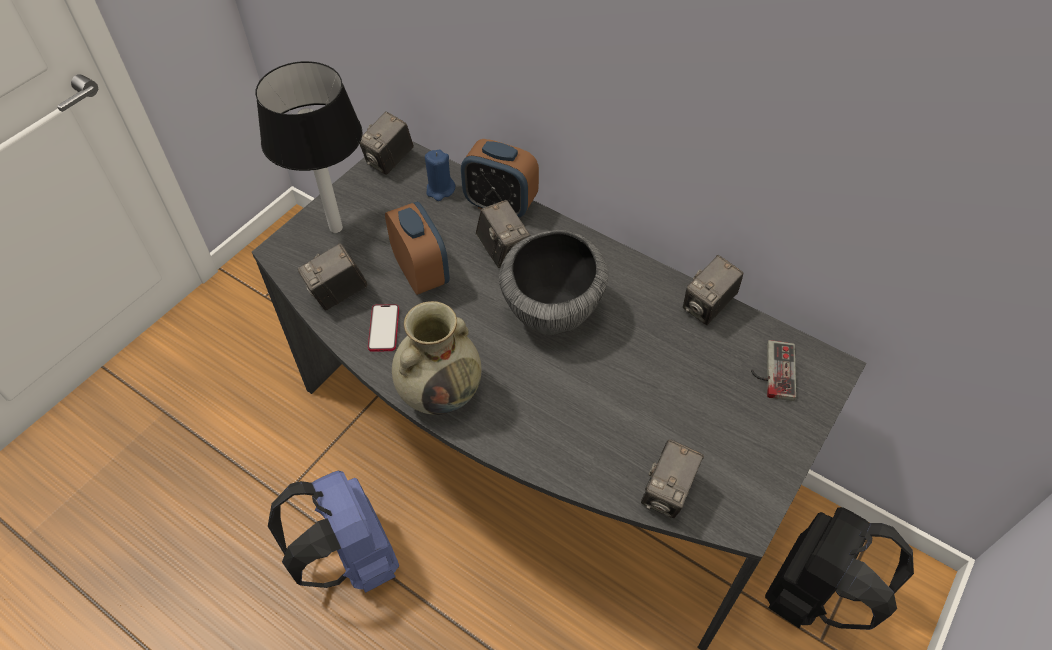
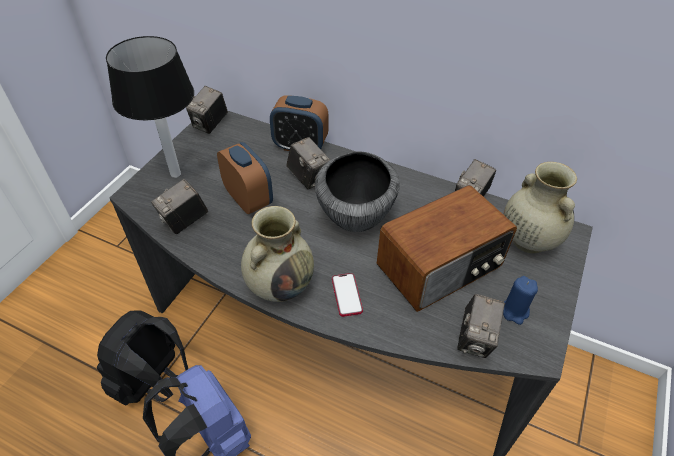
camera: 10 degrees left, 5 degrees down
(384, 328) = (225, 243): phone -> phone (346, 295)
(440, 190) = (252, 140): blue candle -> blue candle (514, 311)
(647, 394) = (441, 267): none -> radio
(772, 370) = (527, 239): game controller -> beige vase
(813, 595) = (564, 411): black backpack -> black backpack (155, 382)

